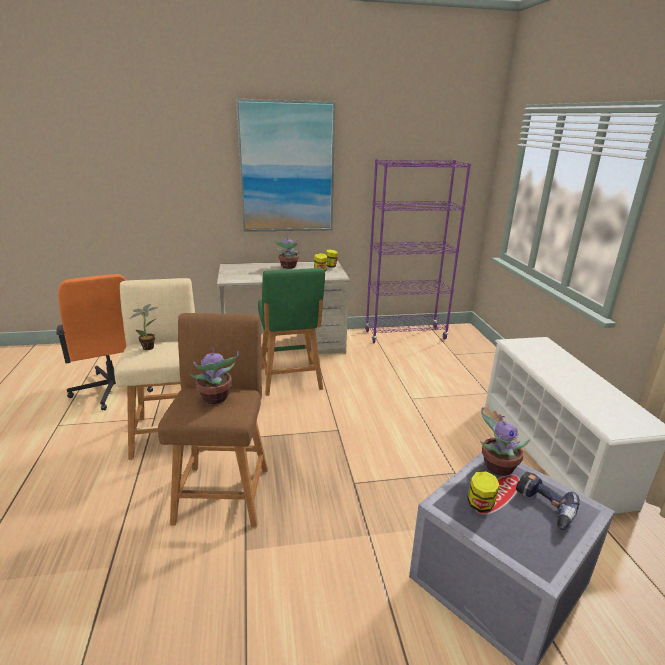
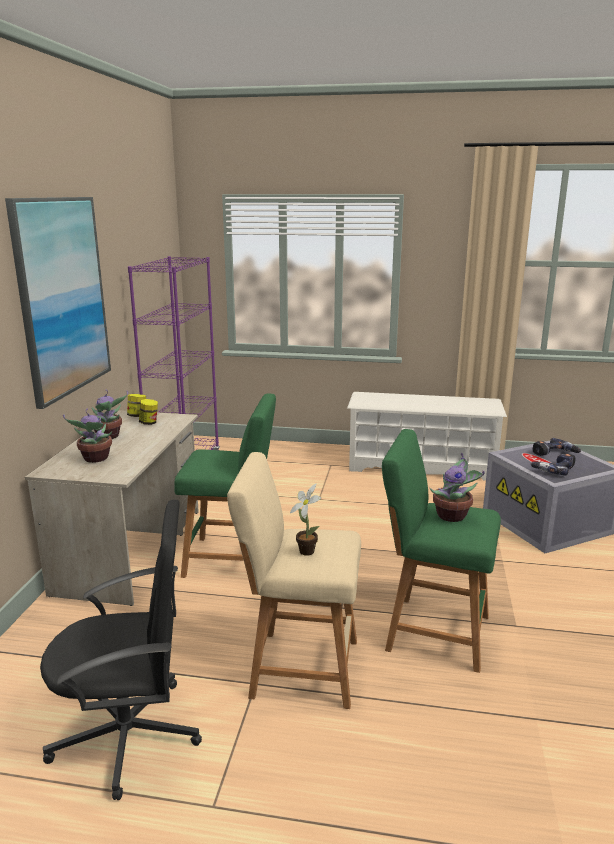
camera: 70 degrees left, 5 degrees down
(113, 389) = (129, 735): orange office chair -> black office chair
(224, 491) = (432, 631): brown stool -> green stool
(480, 505) = (553, 469): jar -> power drill
(496, 467) = (514, 456): potted plant -> potted plant (95, 459)

